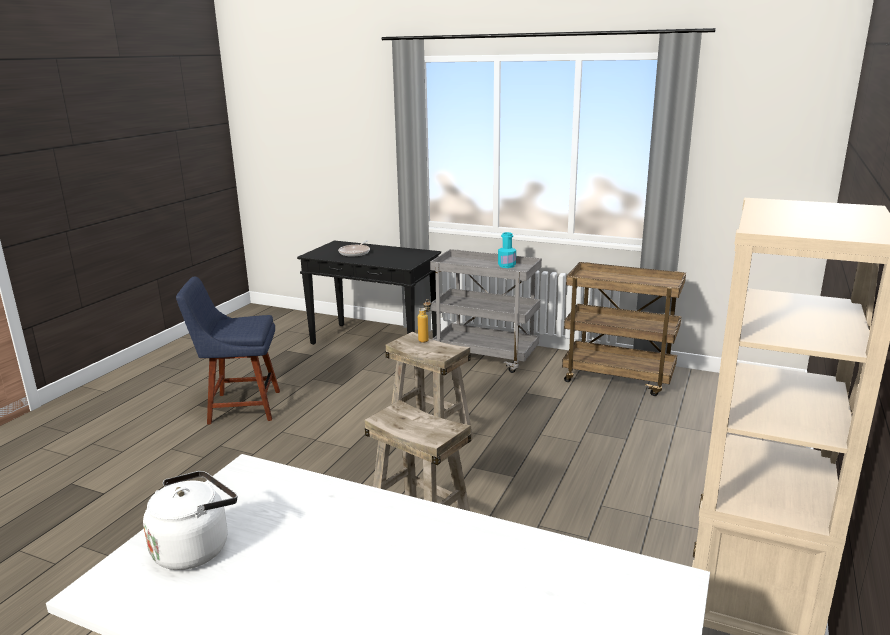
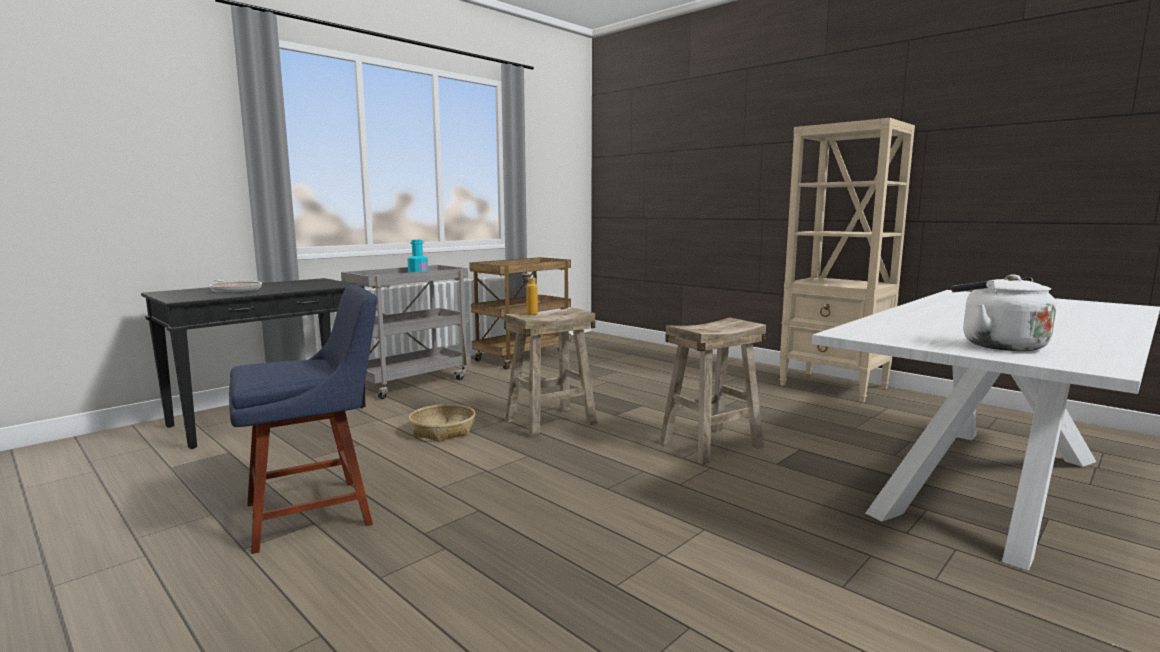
camera: 70 degrees left, 10 degrees down
(240, 407) = (316, 512): blue chair -> blue chair turned 135 degrees counterclockwise
(381, 403) = (442, 431): none -> basket

